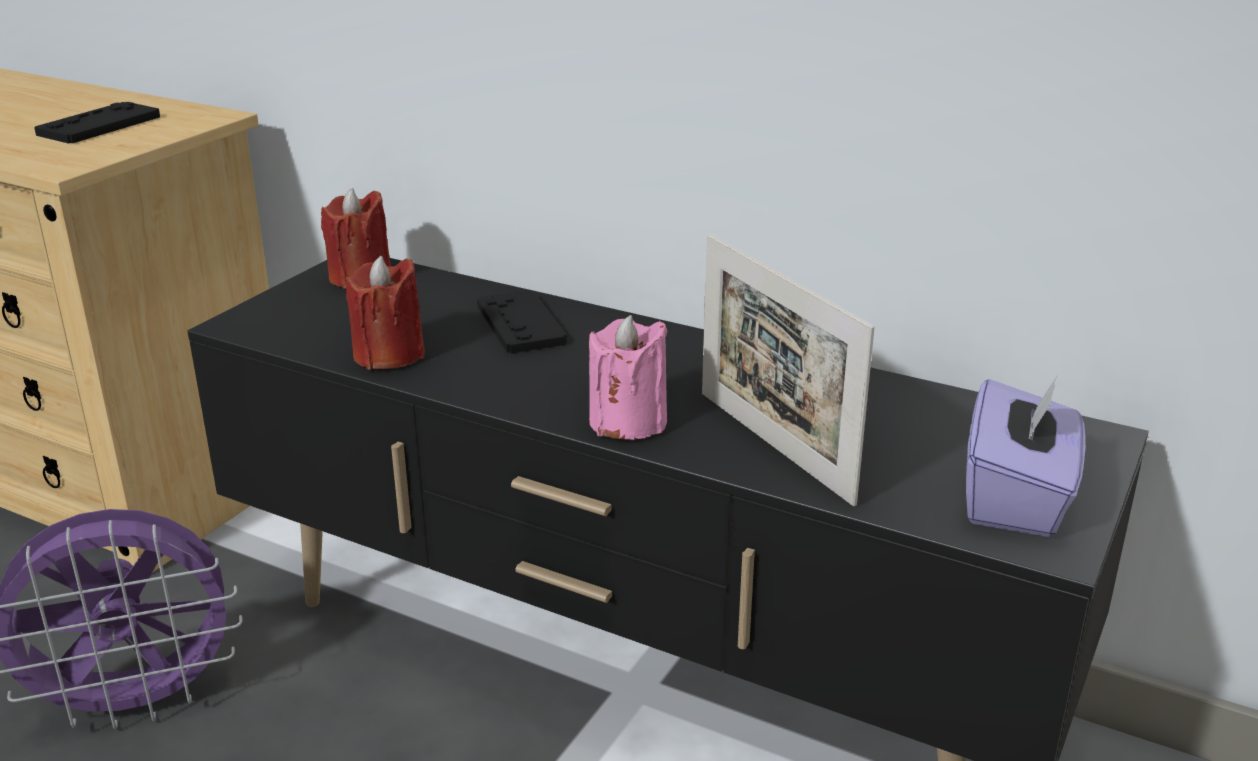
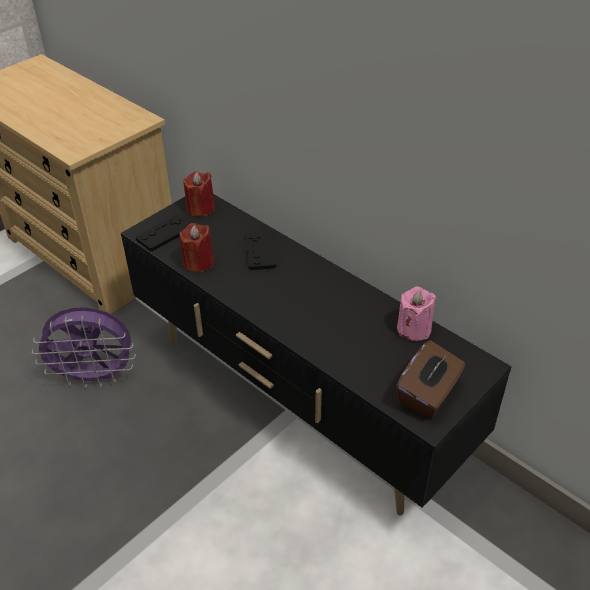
camera: 15 degrees right, 15 degrees up
(99, 125) = (94, 121): black game controller -> black game controller (164, 234)
(628, 422) = (284, 321): pink candle -> pink candle (414, 329)
(773, 445) = (339, 345): picture frame -> none
(1017, 498) = (428, 395): purple tissue box -> brown tissue box

